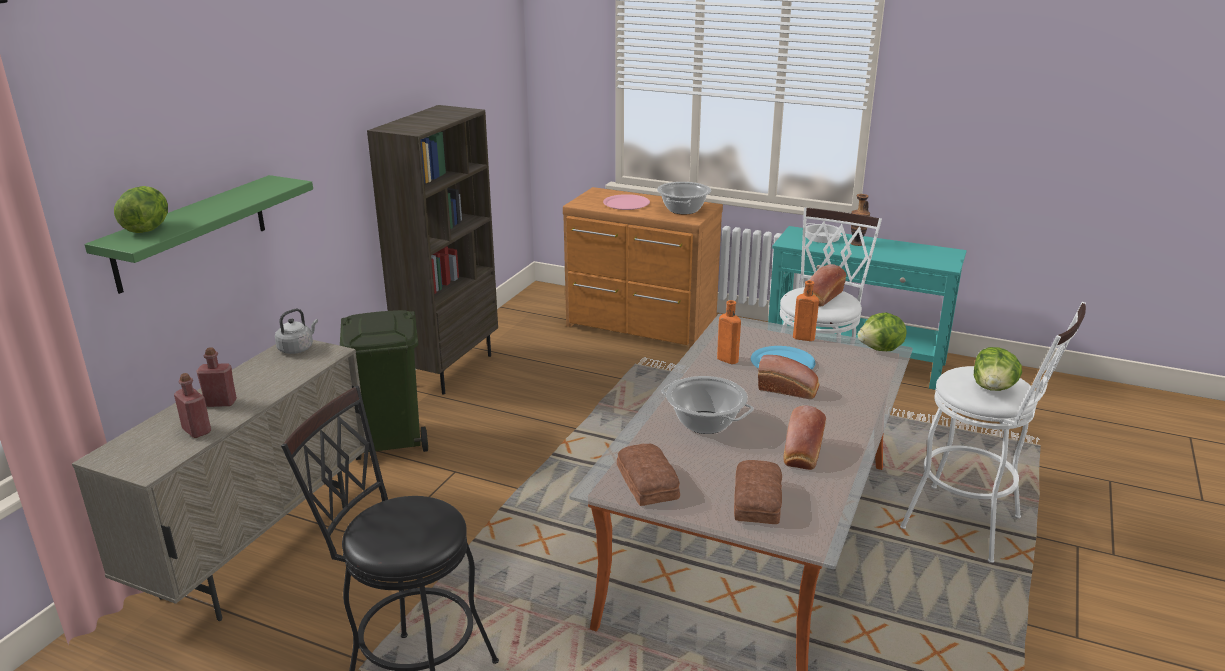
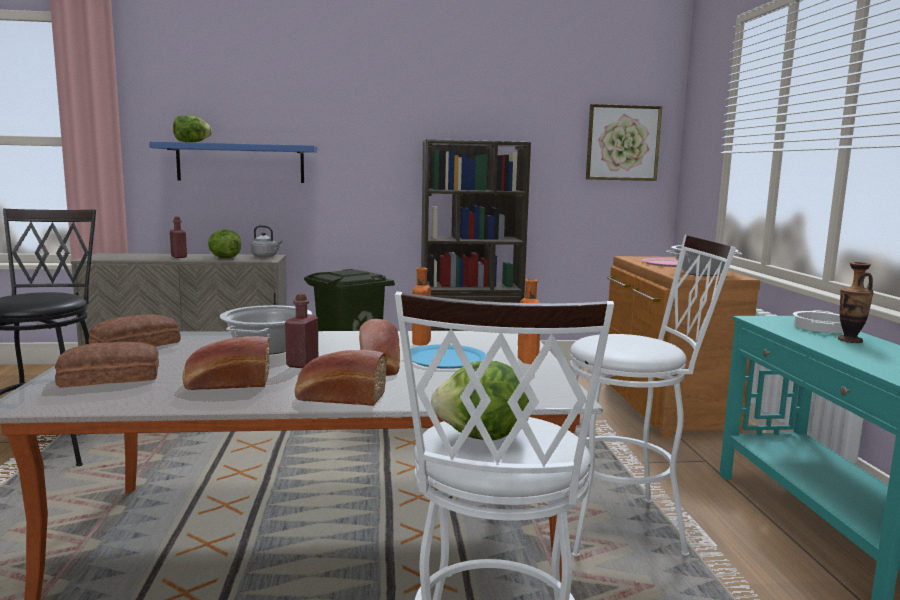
camera: 60 degrees right, 15 degrees down
(191, 232) = (240, 163): green shelf -> blue shelf
(197, 431) = (140, 258): red bottle -> red bottle (302, 363)
(496, 78) = (622, 143): none -> picture
(821, 297) = (626, 341): bread -> bread (338, 397)
(881, 349) = (559, 392): lettuce -> lettuce (224, 258)

